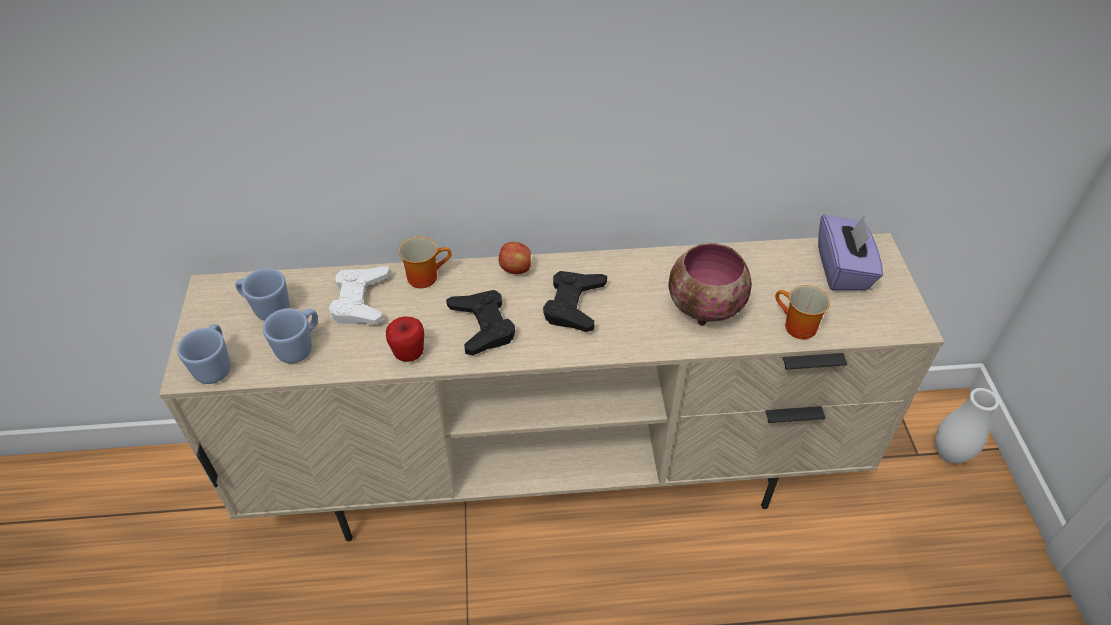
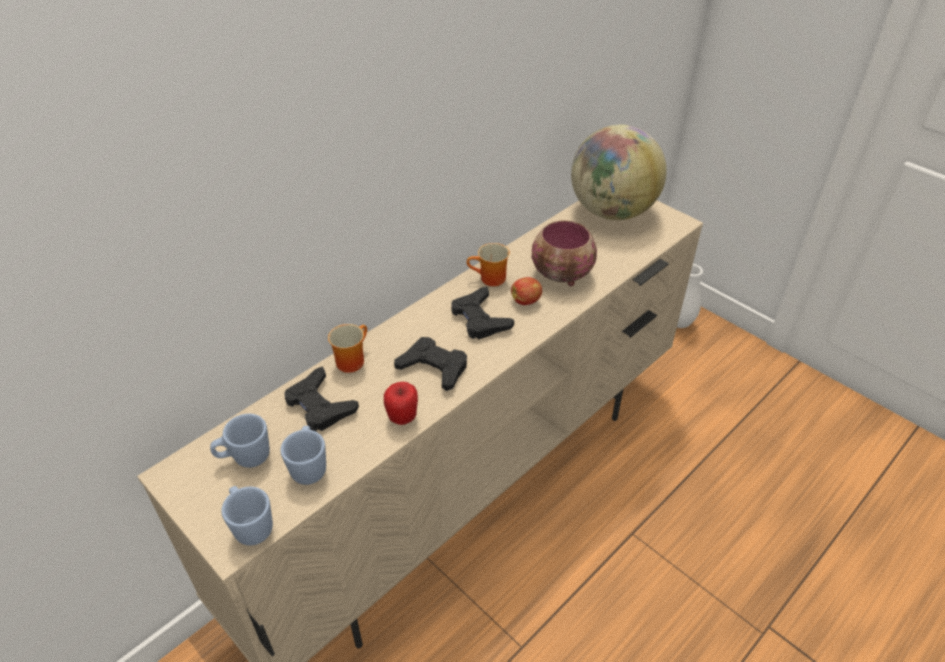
camera: 40 degrees left, 5 degrees down
(361, 300) = (320, 405): white game controller -> black game controller
(516, 269) = (413, 318): apple -> apple (526, 301)
(795, 327) = (623, 257): mug -> mug (490, 280)
(843, 269) = (612, 211): purple tissue box -> globe

